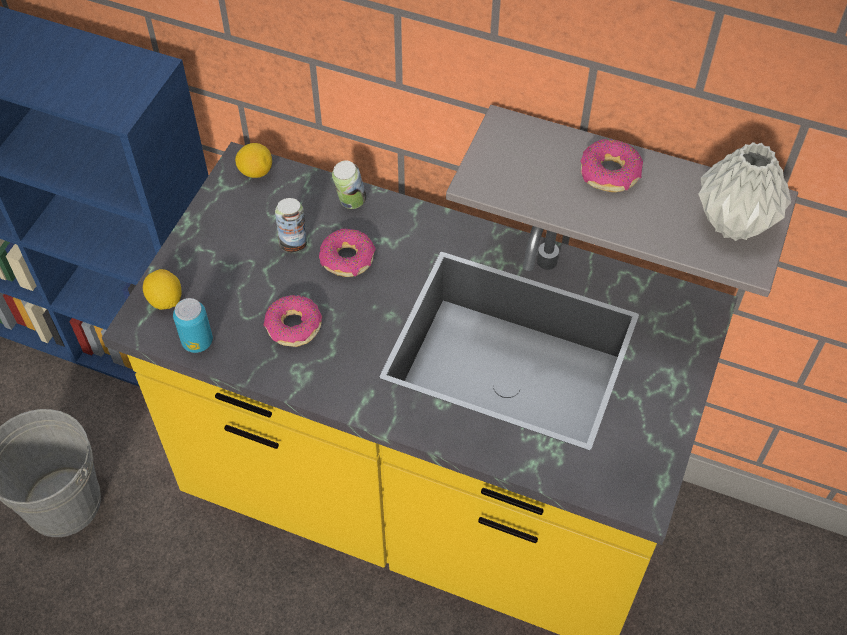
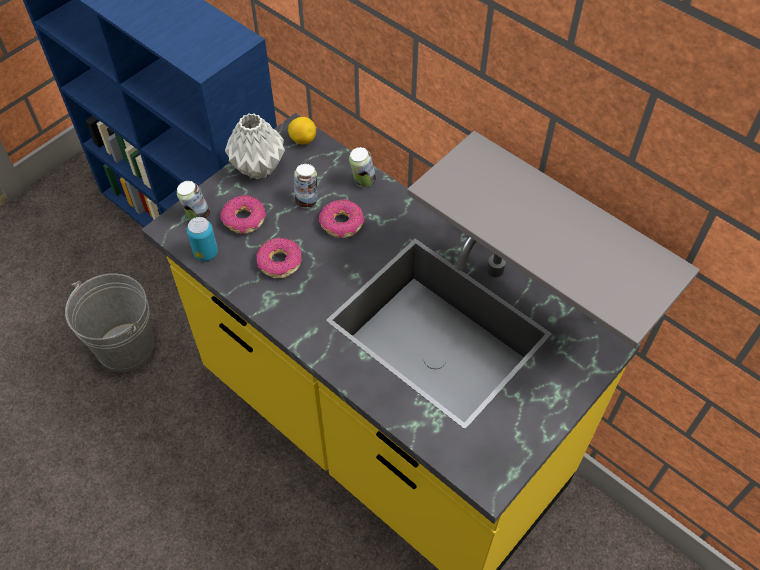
camera: 20 degrees right, 0 degrees up
(165, 300) = (197, 216): lemon -> can
(610, 174) = (545, 210): donut -> donut (244, 220)
(736, 223) = (633, 279): grey vase -> grey vase (259, 169)

